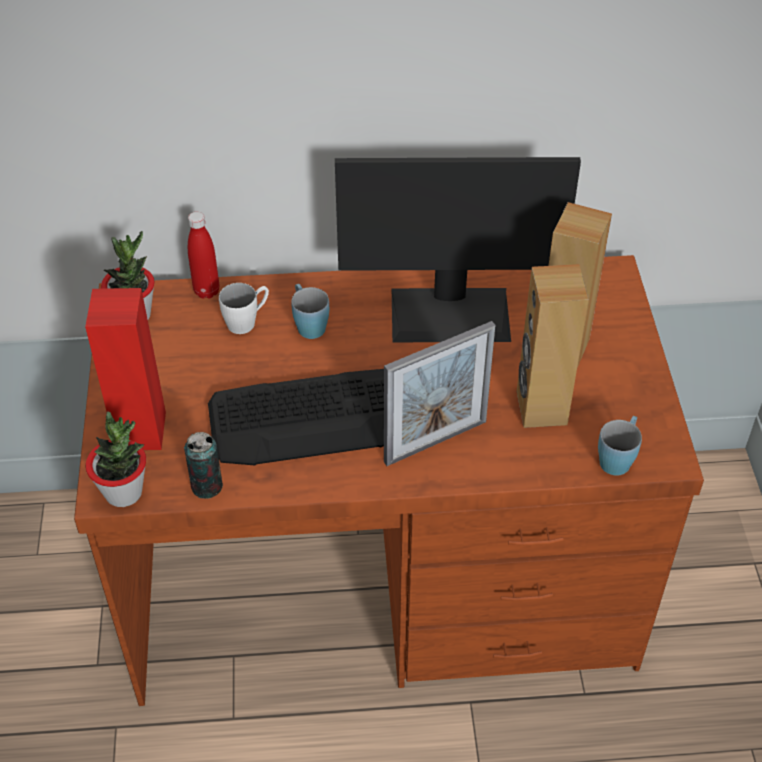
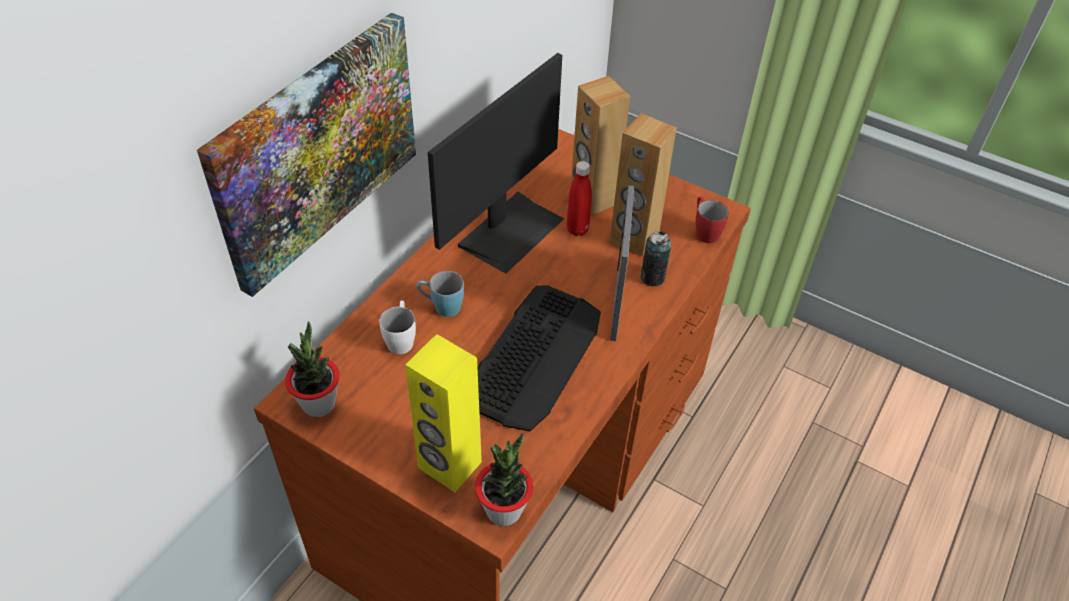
camera: 55 degrees left, 0 degrees up
(140, 431) = (449, 466): red speaker -> yellow speaker
(206, 291) = (343, 345): red bottle -> red bottle (577, 230)
(207, 486) = (544, 453): can -> can (652, 278)
(235, 92) = (316, 149): none -> picture
(618, 458) = (704, 231): blue mug -> red mug

